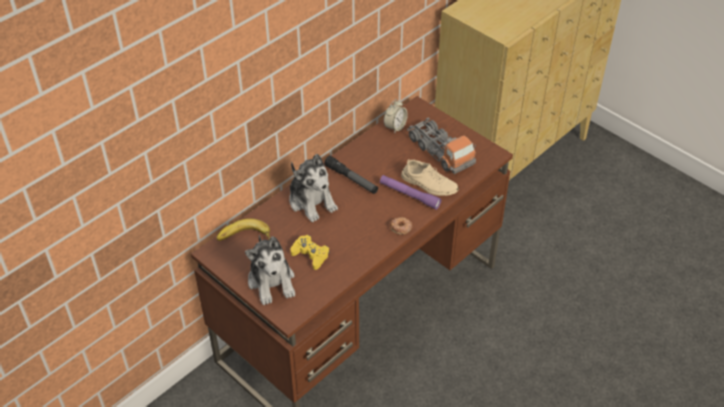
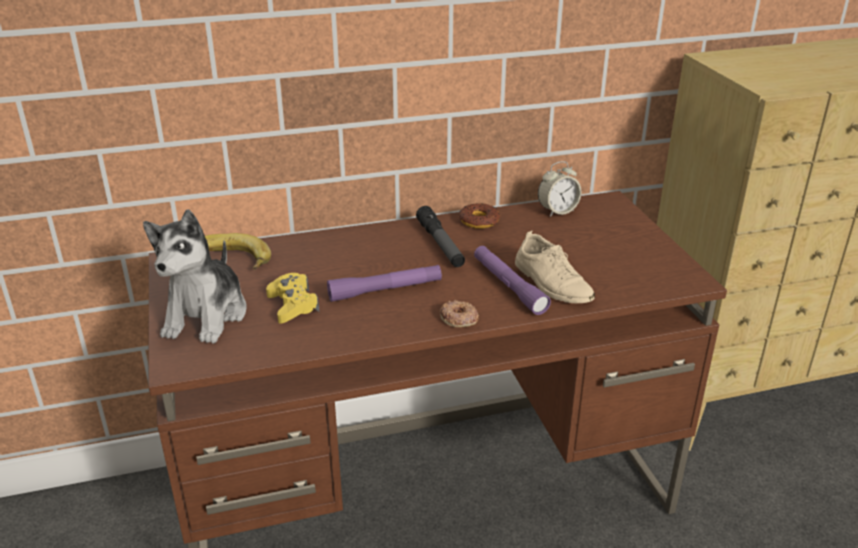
camera: 30 degrees right, 15 degrees down
(312, 201) = (360, 250): plush toy -> none
(349, 224) = (385, 290): none -> purple flashlight
(358, 152) = (479, 221): none -> donut
(440, 151) = (603, 253): toy truck -> none

